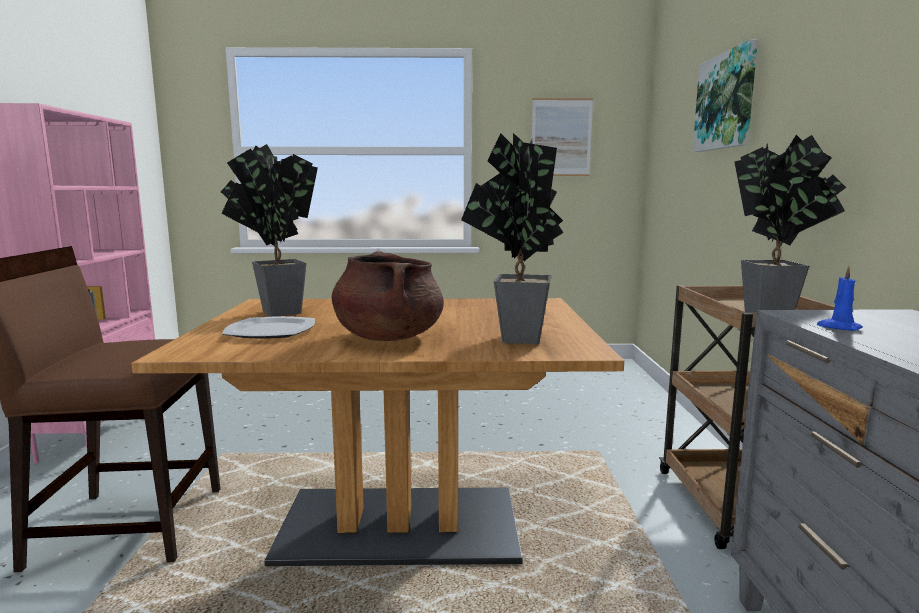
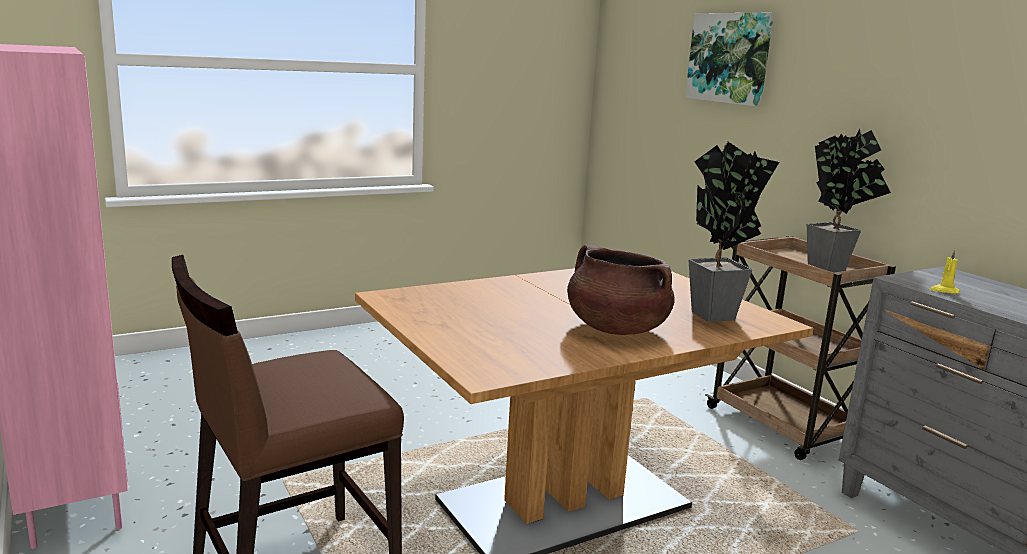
camera: 30 degrees left, 5 degrees up
(270, 331) = (498, 336): plate -> none
(274, 312) = (438, 310): potted plant -> none
(561, 137) = (517, 58): picture -> none
(838, 327) = (943, 291): blue candle -> yellow candle

